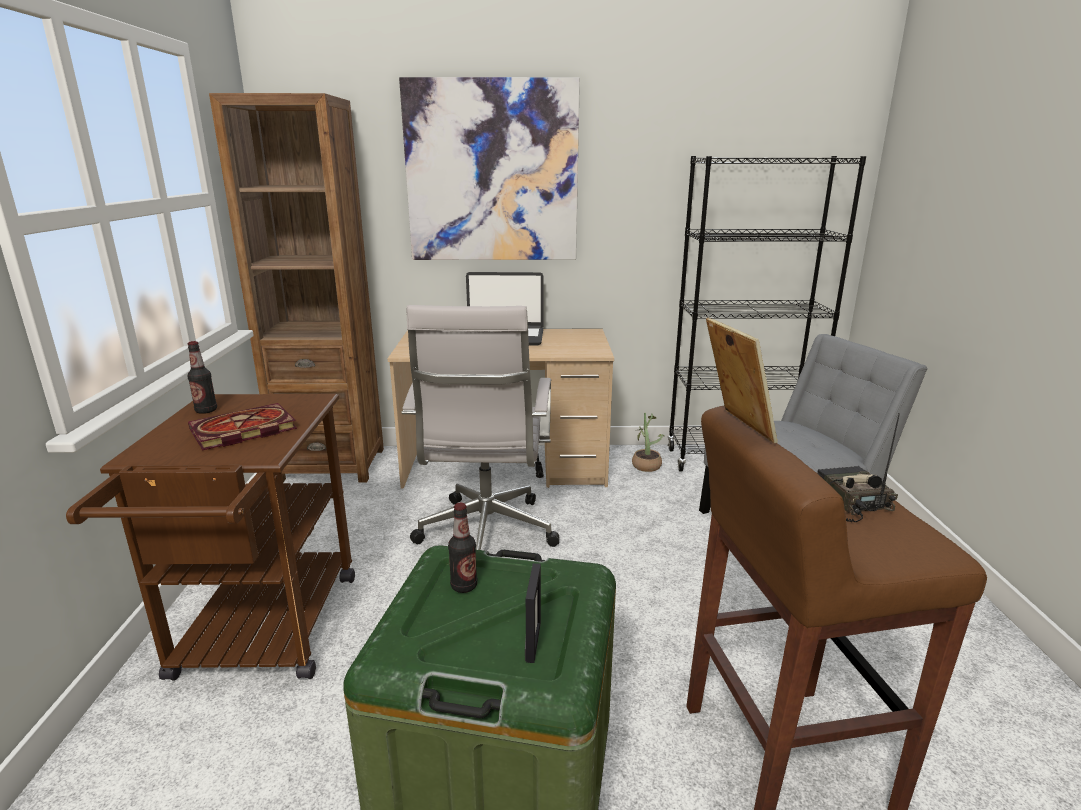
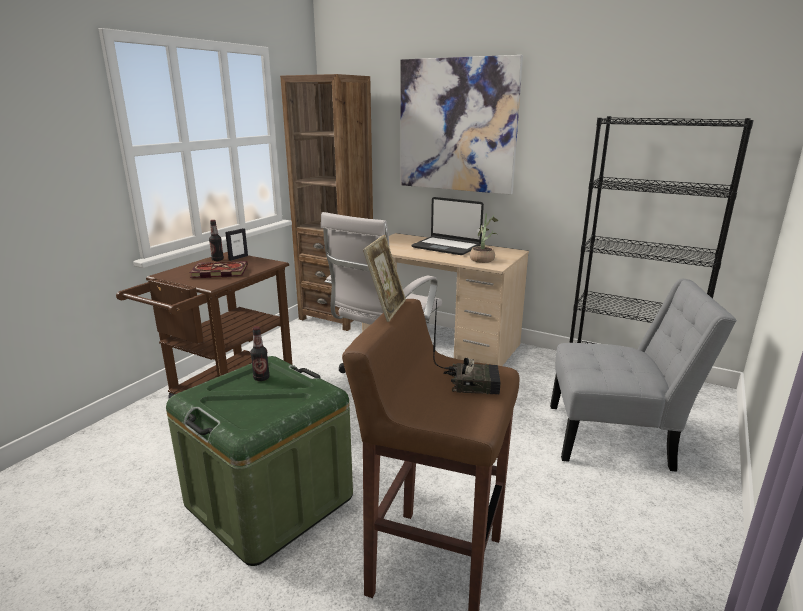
camera: 30 degrees right, 0 degrees up
(533, 642) = (258, 412): picture frame -> picture frame (238, 258)
(645, 464) = (544, 364): potted plant -> potted plant (483, 259)
(849, 501) = (472, 383): radio -> radio turned 75 degrees clockwise

